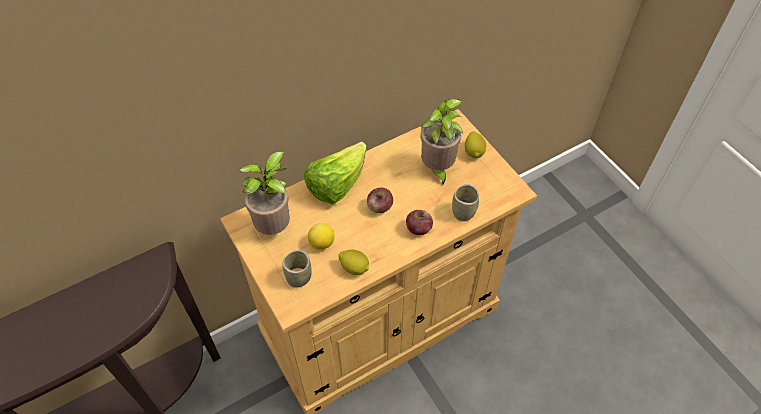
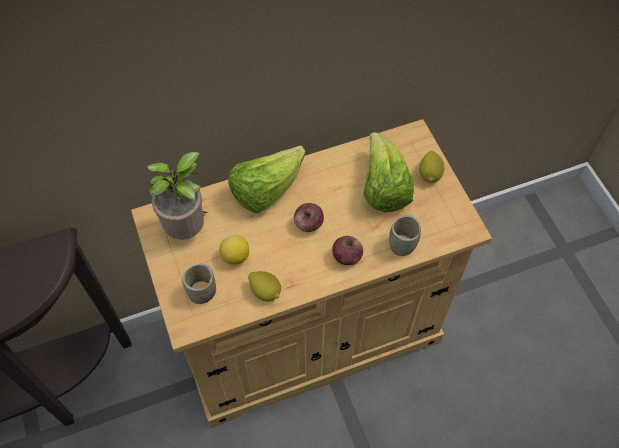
camera: 10 degrees right, 5 degrees up
(437, 169) = (383, 188): potted plant -> lettuce

